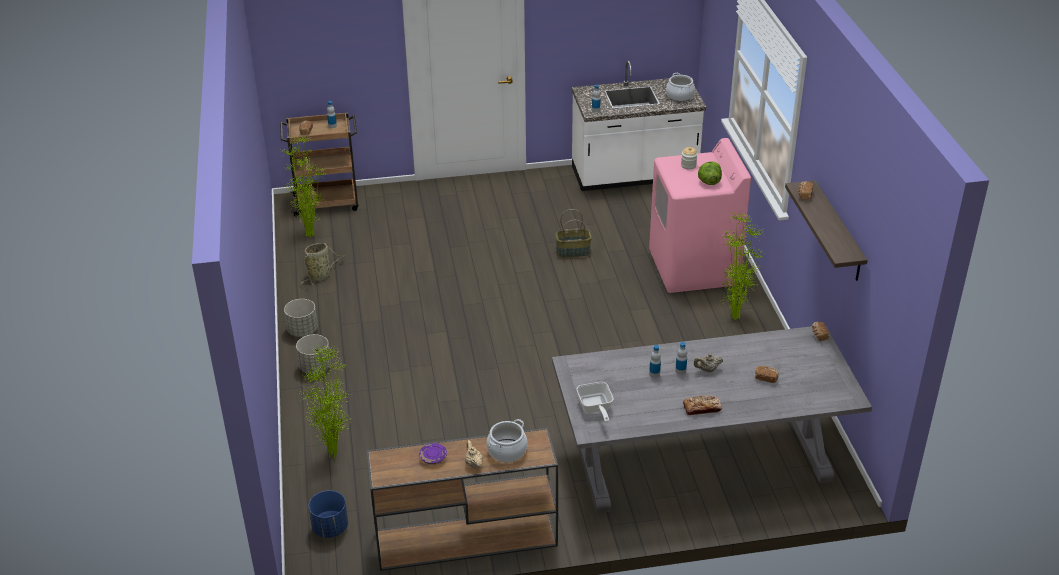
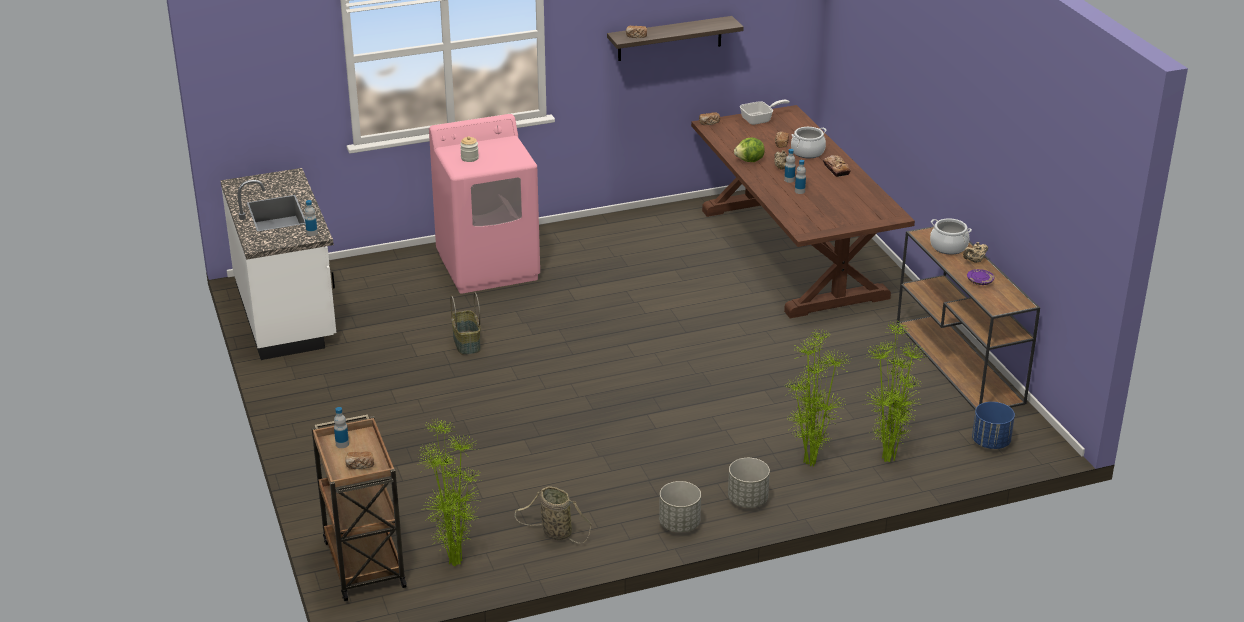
camera: 100 degrees left, 5 degrees down
(595, 408) = (863, 215): frying pan -> frying pan (760, 119)
(679, 96) = (275, 183): cooking pot -> cooking pot (807, 152)
(700, 458) = (793, 253): grey dining table -> brown dining table
(708, 182) = (502, 147): lettuce -> lettuce (750, 161)
(733, 317) = (572, 242): potted plant -> potted plant (810, 465)

